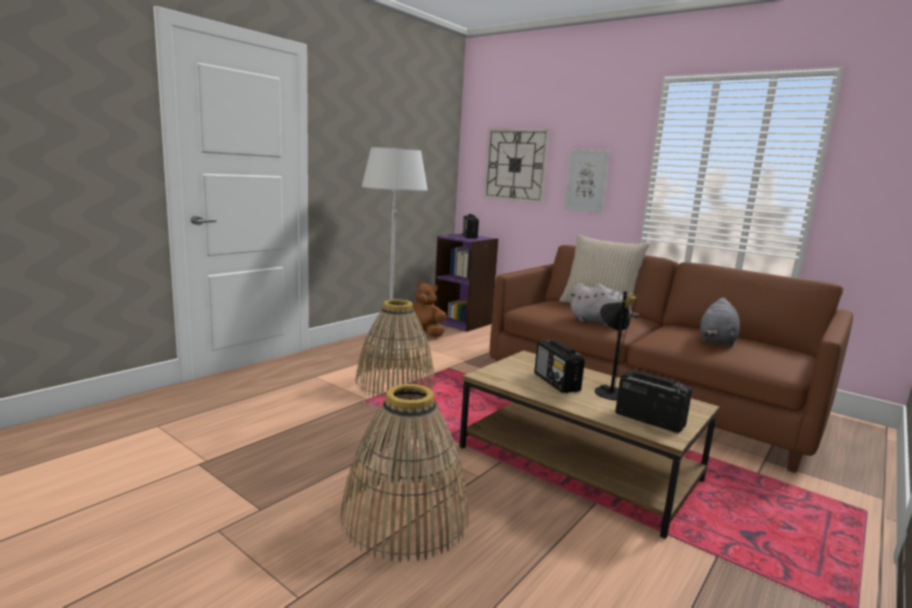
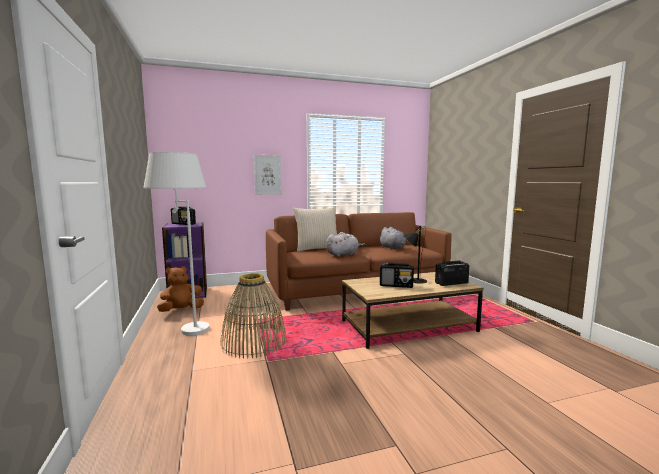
camera: 55 degrees left, 5 degrees down
(404, 518) = (435, 388): basket -> none
(515, 165) = (209, 166): wall clock -> none

